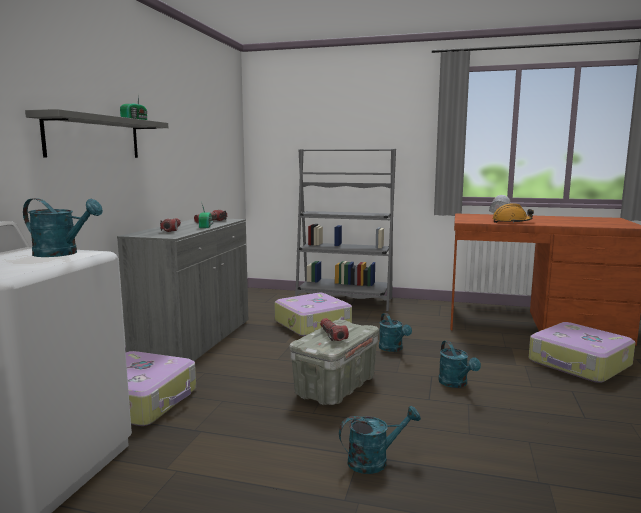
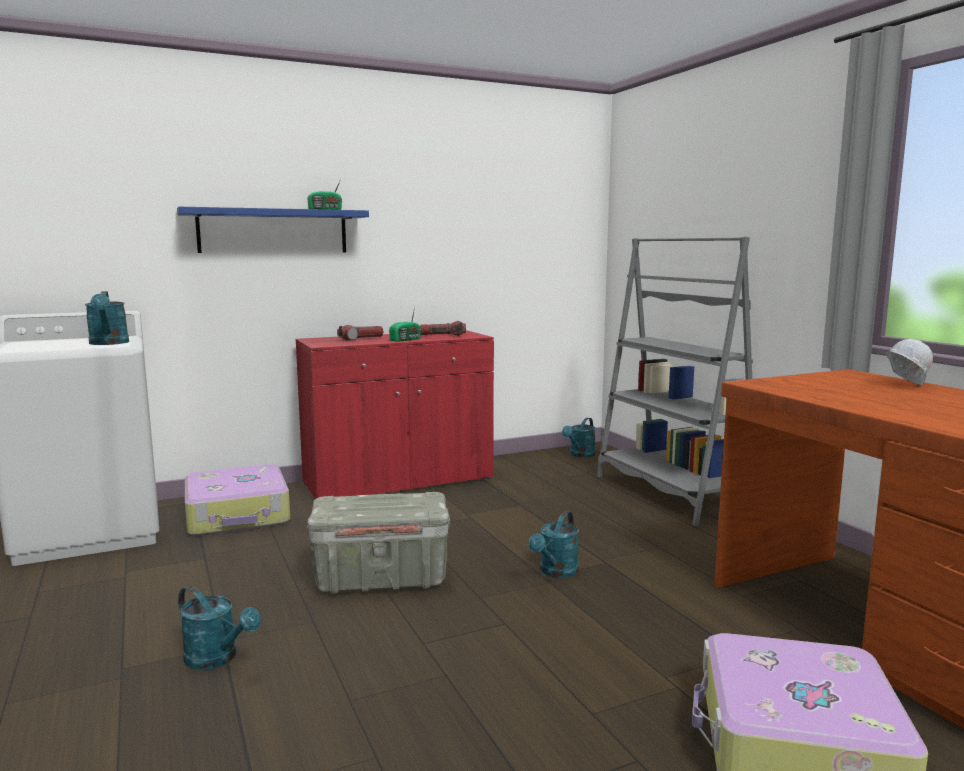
camera: 50 degrees right, 0 degrees up
(94, 137) = (273, 231): grey shelf -> blue shelf
(195, 341) = (399, 482): grey cabinet -> red cabinet
(313, 324) = (551, 506): suitcase -> none
(332, 335) = (370, 504): flashlight -> none
(456, 384) = (503, 648): turquoise watering can -> turquoise watering can (580, 455)
(511, 222) = (839, 398): orange hard hat -> none

